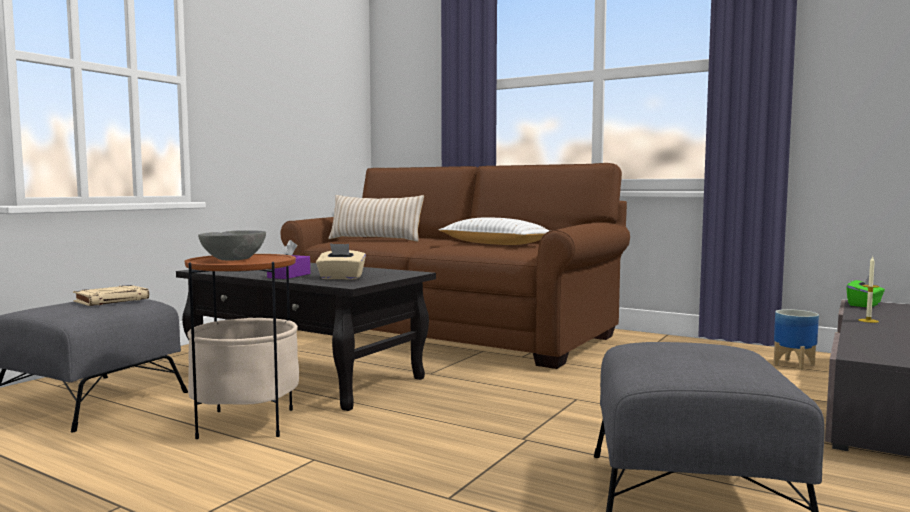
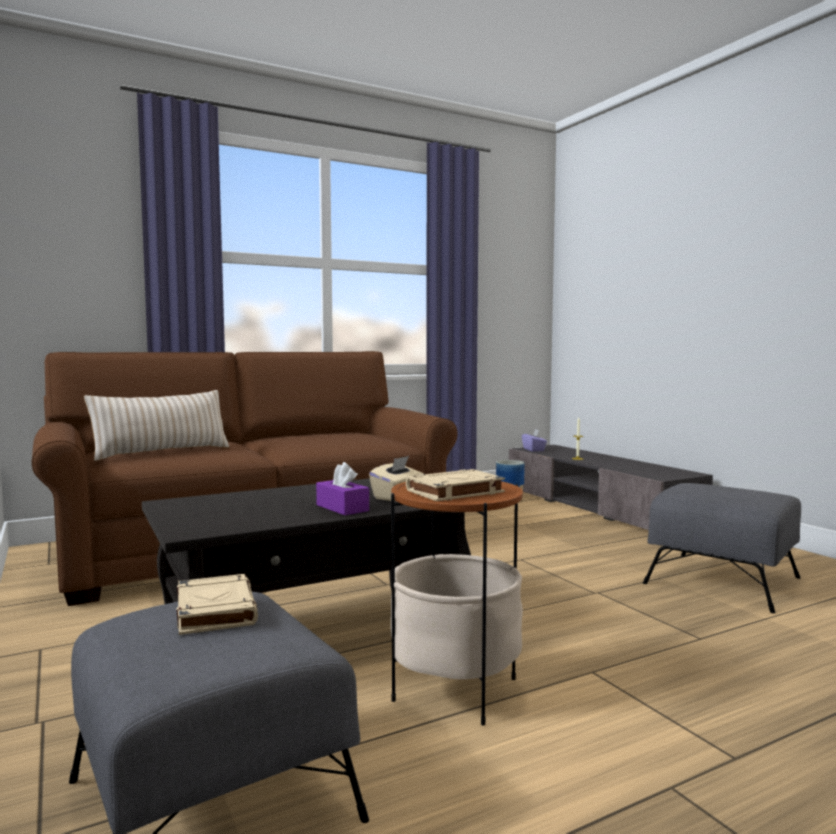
camera: 60 degrees left, 0 degrees up
(233, 259) = (454, 492): grey bowl -> beige book
(495, 244) = (316, 439): white pillow -> none
(864, 305) = (534, 450): green tissue box -> purple tissue box

